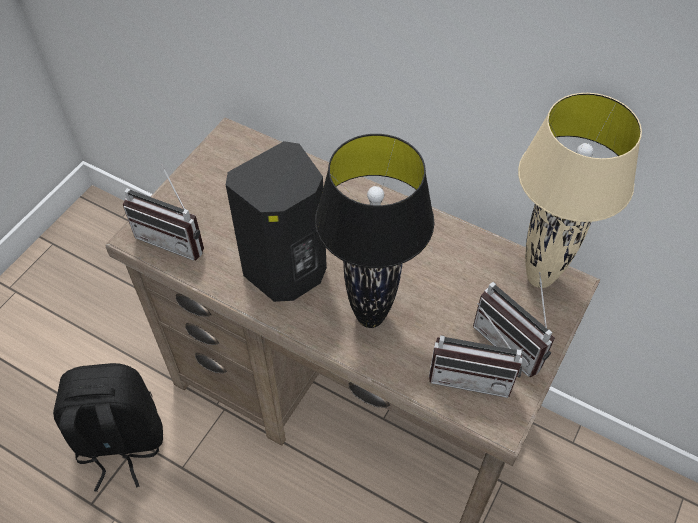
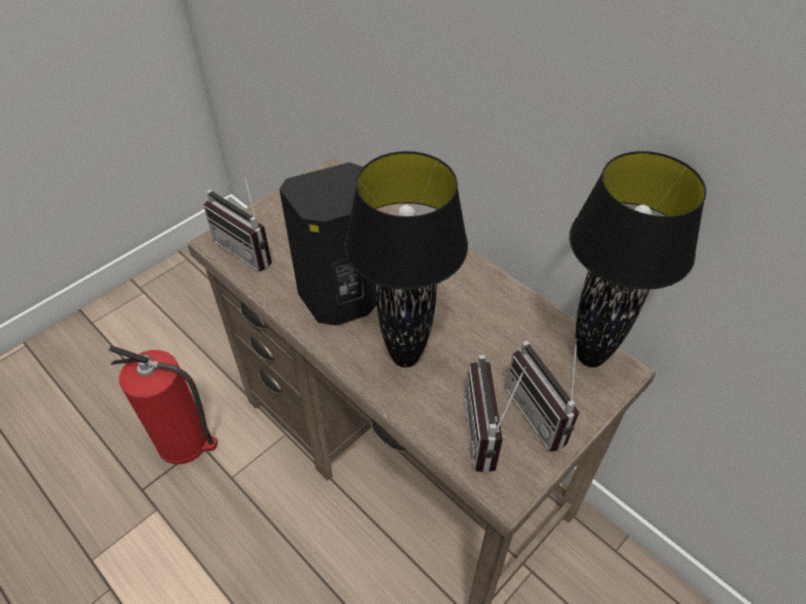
camera: 15 degrees right, 5 degrees down
(120, 443) = (185, 441): black backpack -> fire extinguisher
(472, 374) = (490, 434): radio -> radio turned 60 degrees clockwise
(539, 278) = (589, 357): beige table lamp -> black table lamp

